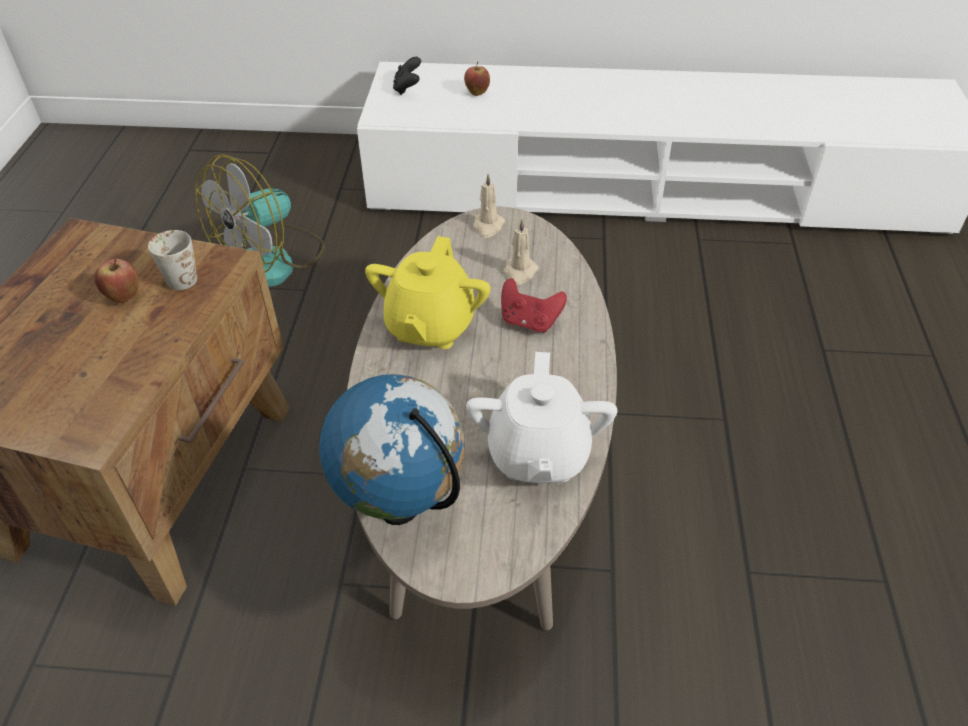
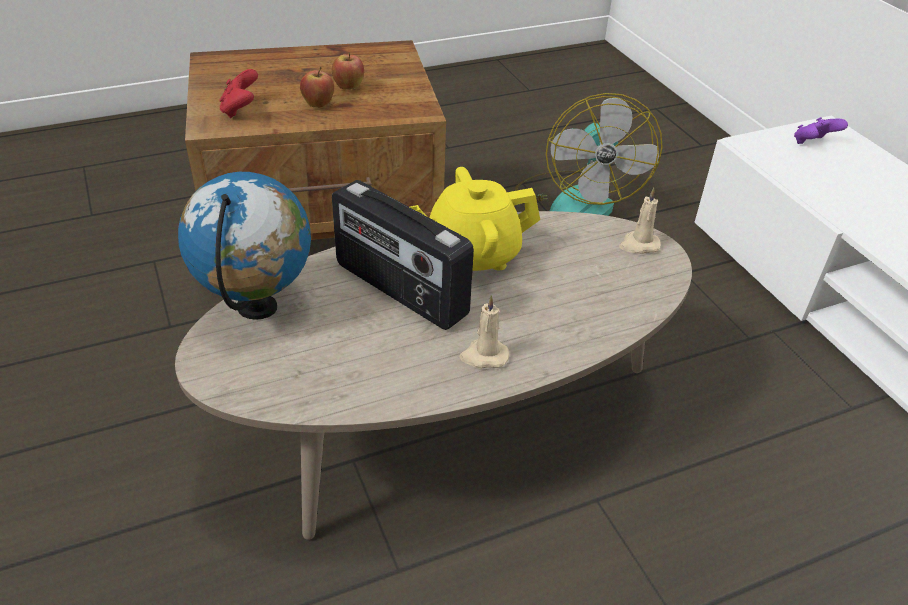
camera: 60 degrees right, 5 degrees down
(177, 276) = (387, 98): white mug -> none
(269, 261) = (577, 201): fan -> fan turned 105 degrees counterclockwise
(407, 88) = (813, 144): black game controller -> purple game controller
(445, 392) = (399, 290): none -> radio
(477, 93) = (866, 185): apple -> apple (318, 105)
(519, 273) = (592, 286): beige candle -> beige candle (483, 356)
(529, 321) = (530, 313): red game controller -> red game controller (240, 110)
(538, 455) = (361, 371): white teapot -> none

